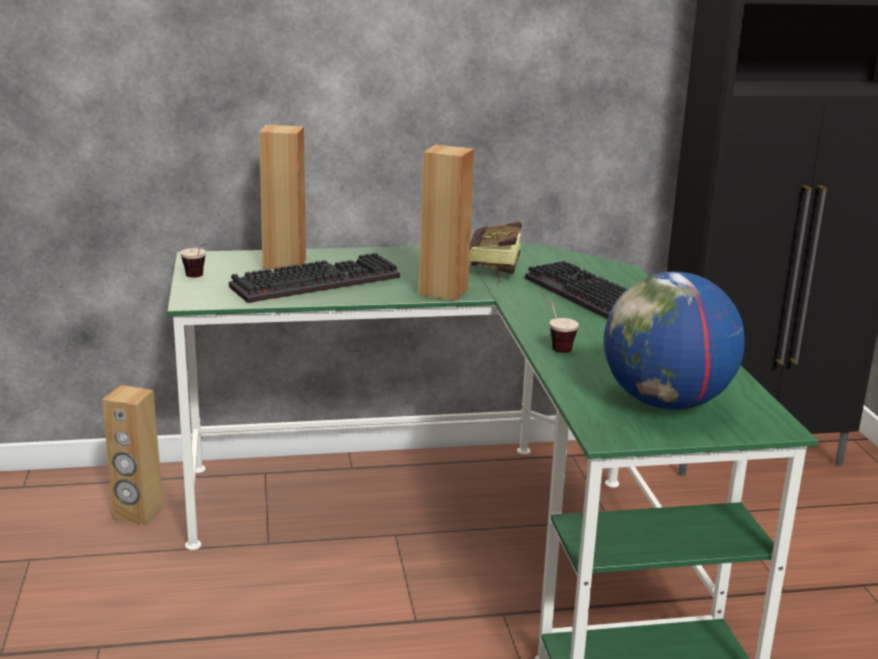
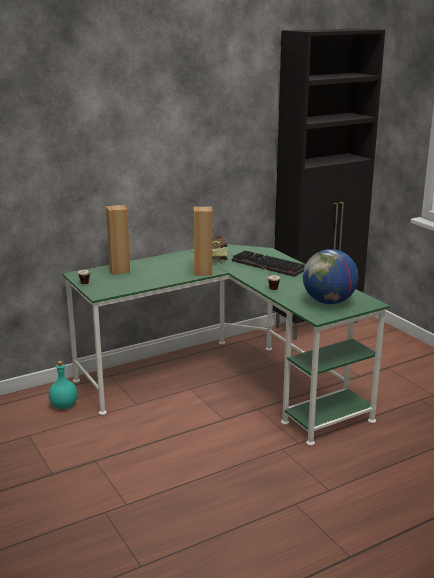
camera: 20 degrees left, 0 degrees up
(138, 514) = (64, 405): brown speaker -> turquoise bottle
(317, 281) = (143, 276): keyboard -> none

